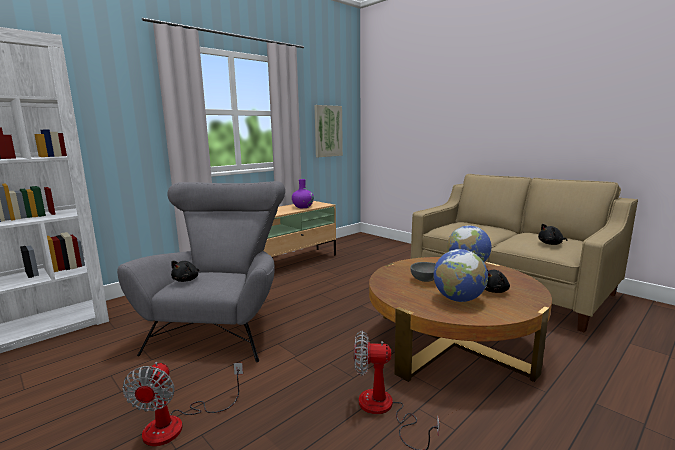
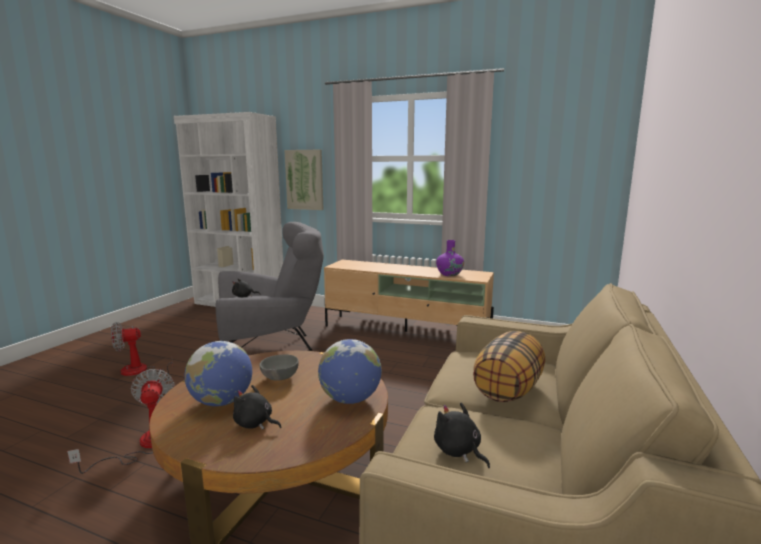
camera: 65 degrees right, 0 degrees up
(328, 131) = (551, 181): picture -> picture (305, 180)
(490, 230) = (508, 390): none -> pillow

